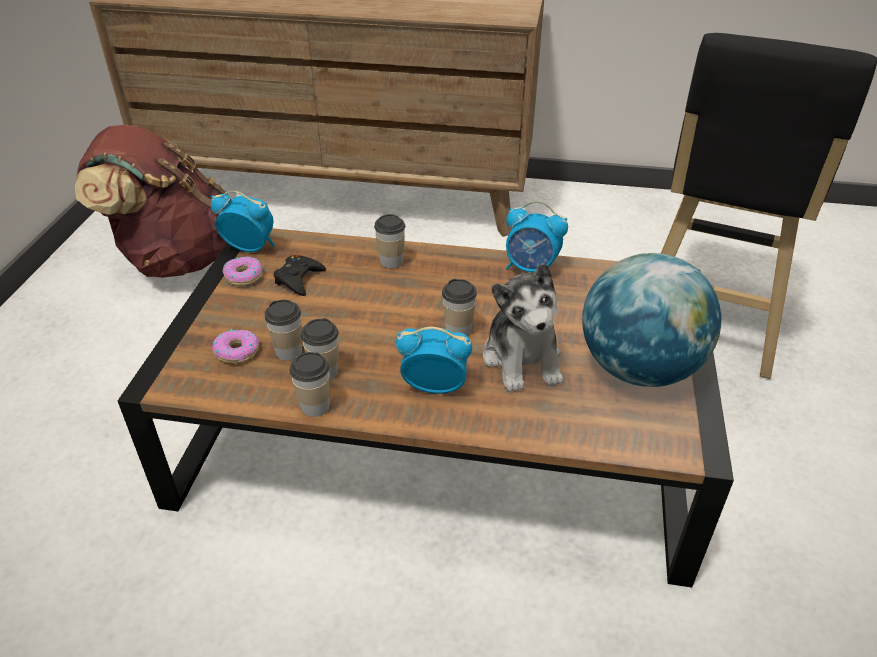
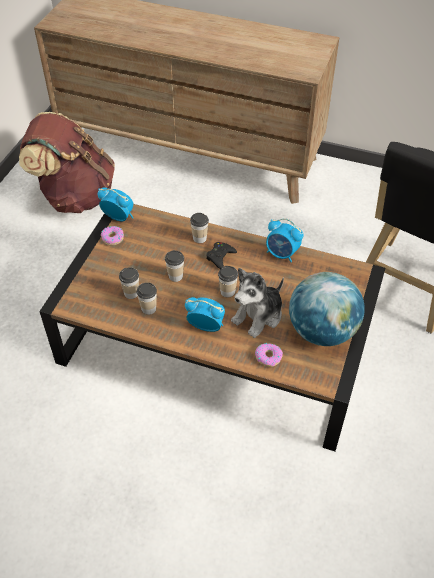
camera: 10 degrees right, 10 degrees up
(237, 351) = (103, 289): donut -> donut (268, 357)
(299, 279) = (143, 244): black game controller -> black game controller (220, 257)
(315, 406) = (140, 329): cup -> cup (175, 276)
(522, 359) = (258, 316): plush toy -> plush toy turned 45 degrees clockwise

